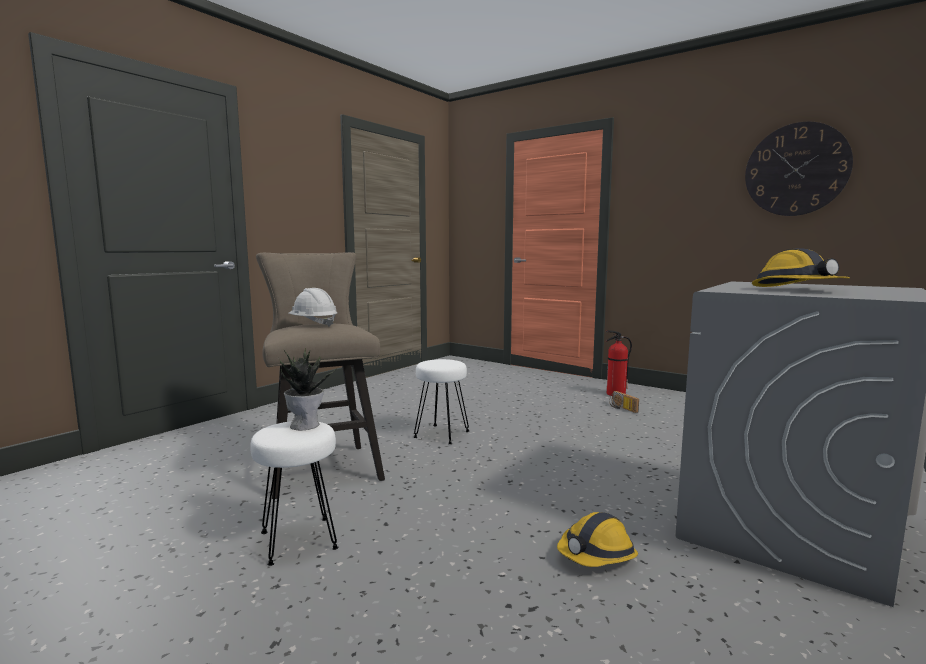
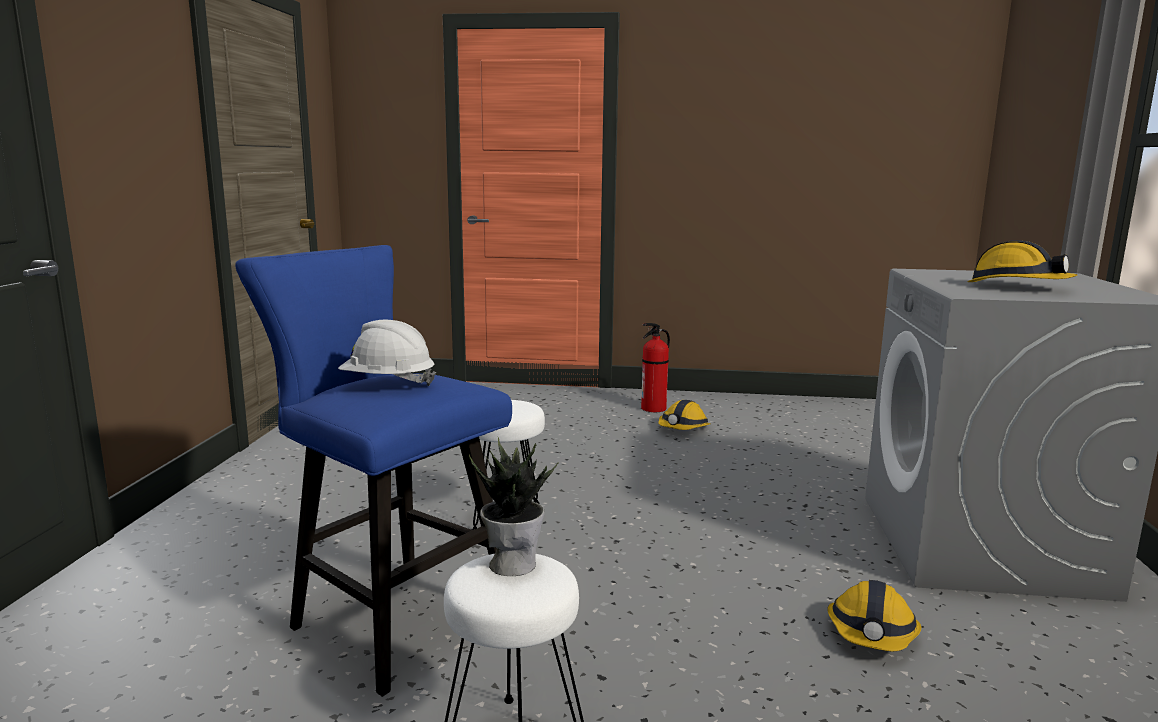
camera: 30 degrees left, 5 degrees up
(323, 466) = (391, 616): beige stool -> blue stool
(622, 408) = (683, 428): radio -> hard hat
(796, 169) = (850, 111): wall clock -> none

